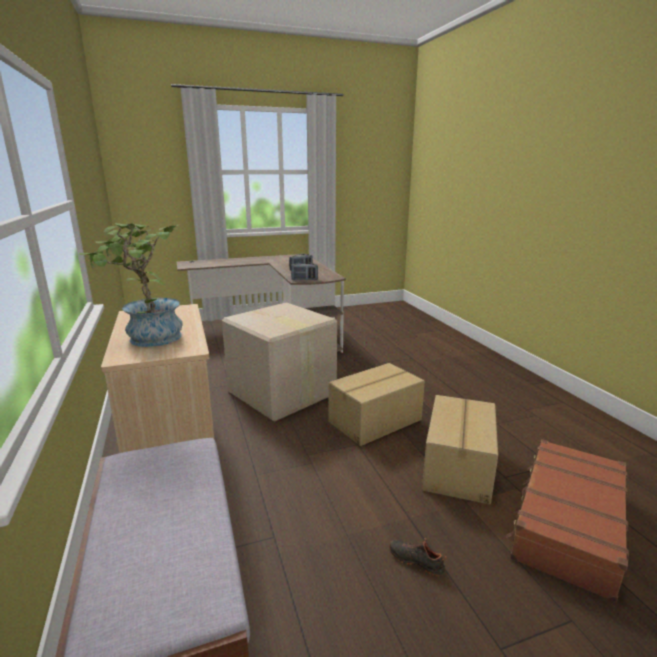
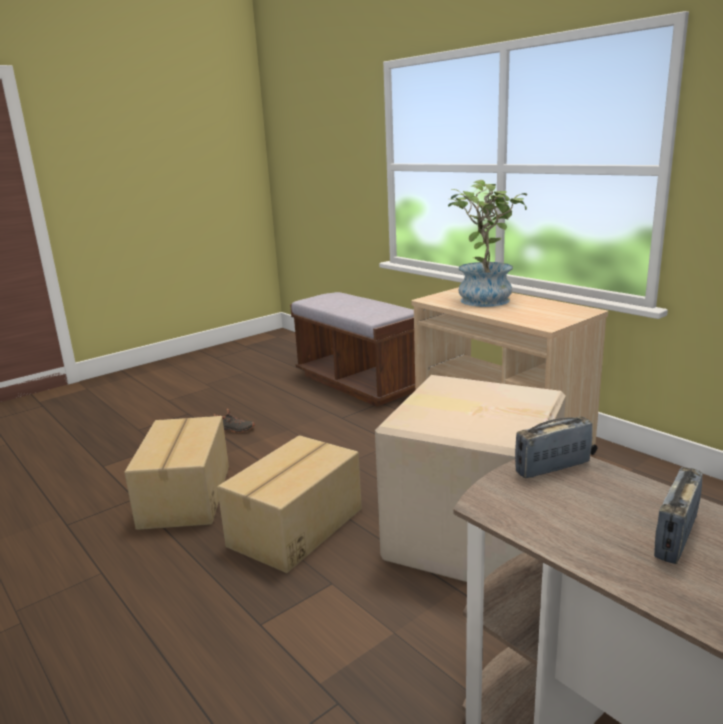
camera: 160 degrees right, 0 degrees up
(567, 523) = (98, 474): brown suitcase -> none

